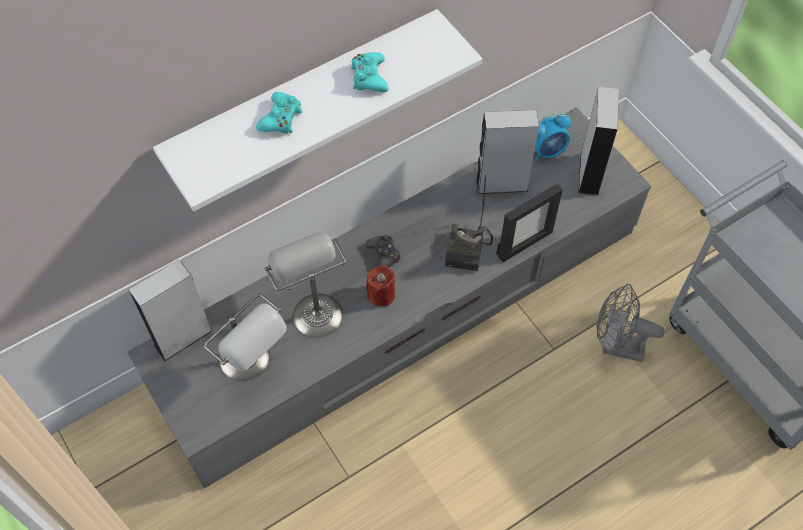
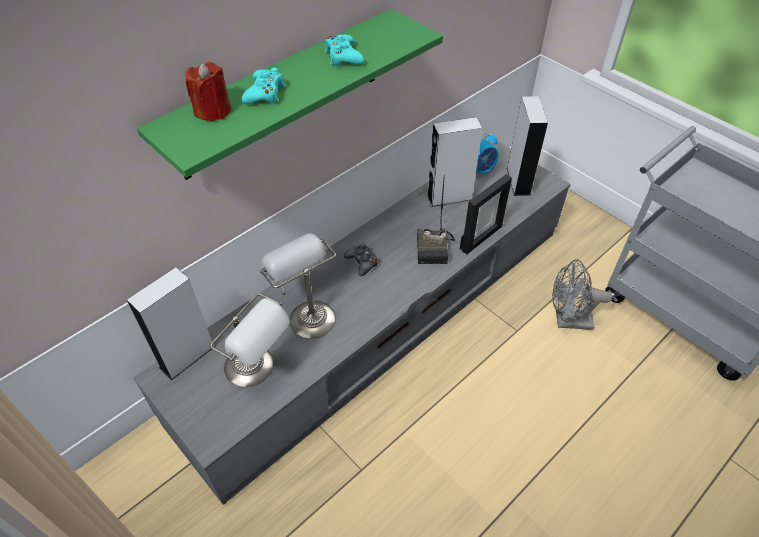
camera: 10 degrees left, 10 degrees down
(304, 100) = (282, 94): white shelf -> green shelf
(381, 294) = (367, 294): red candle -> red candle (213, 111)

